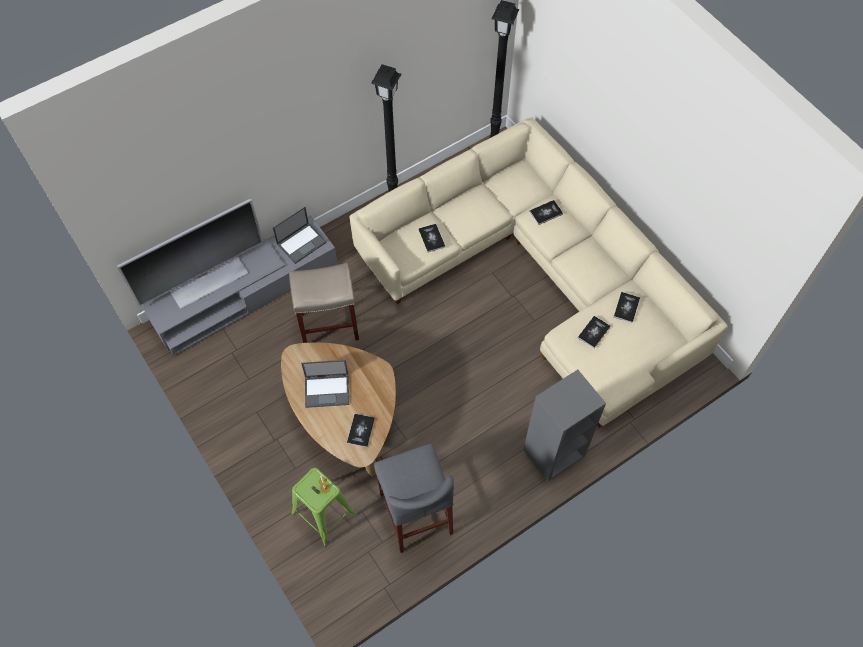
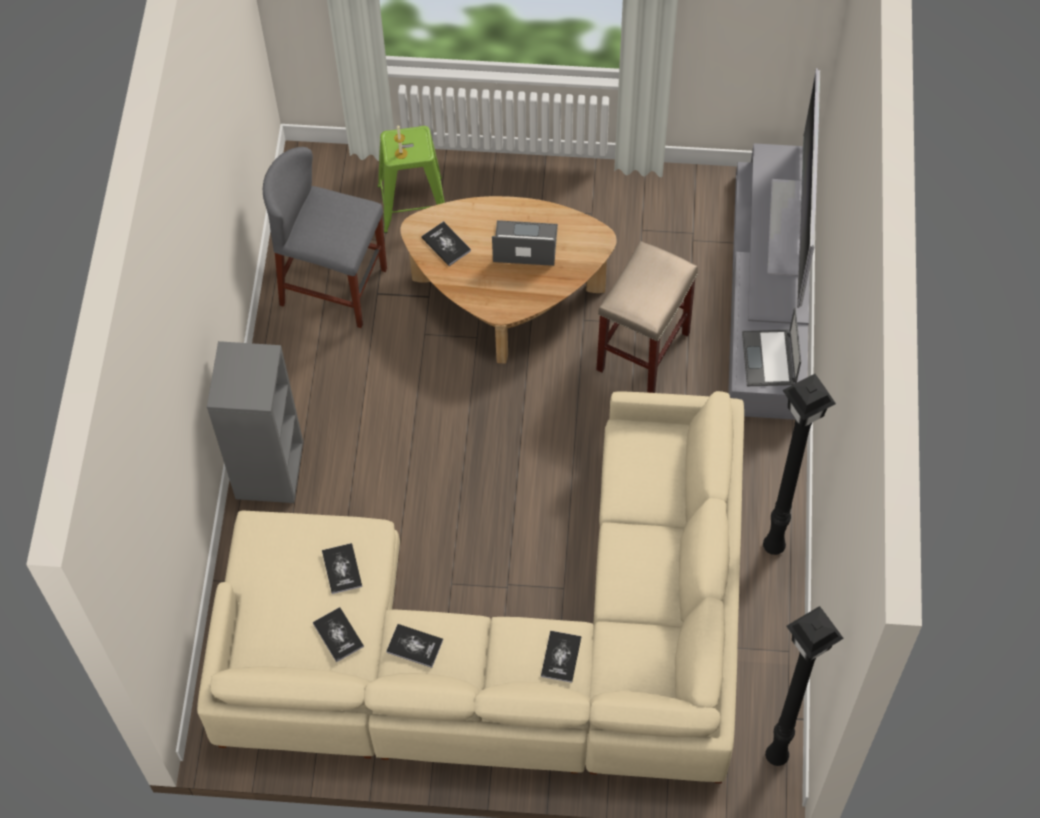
camera: 130 degrees right, 0 degrees up
(327, 390) = (524, 244): laptop -> laptop turned 60 degrees clockwise
(431, 238) = (639, 488): book -> book (414, 646)

